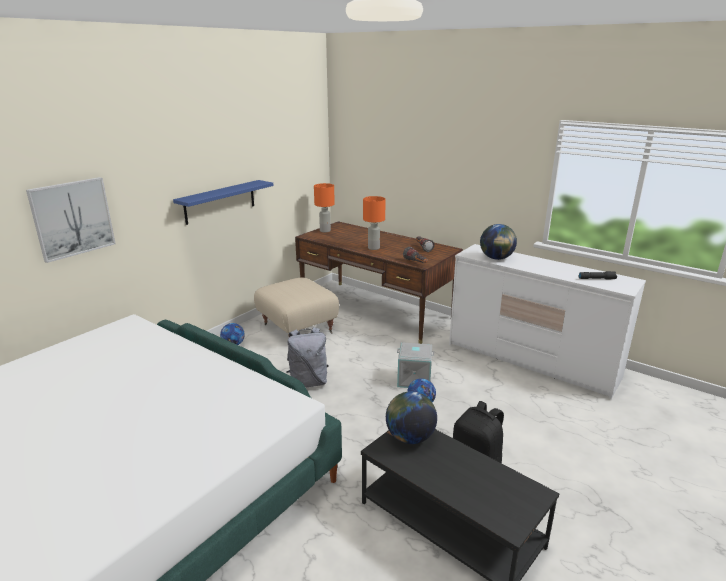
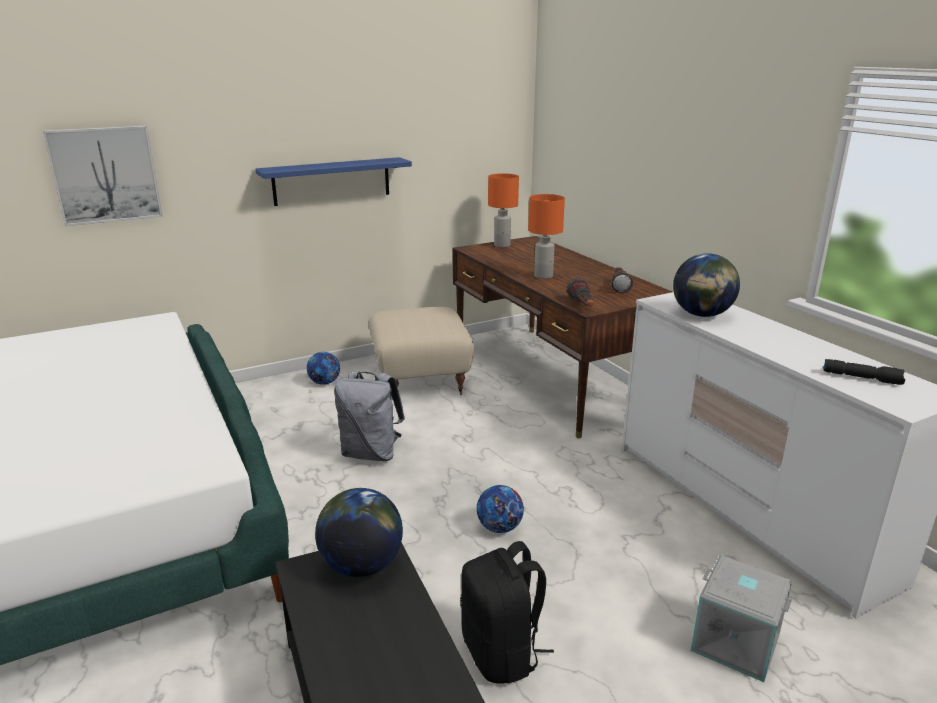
camera: 25 degrees right, 0 degrees up
(414, 379) = (523, 487): grey storage box -> grey storage box (736, 641)

